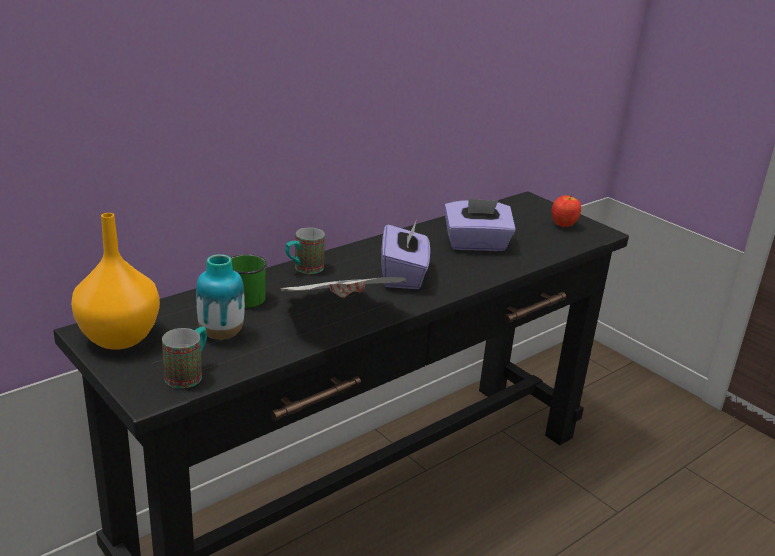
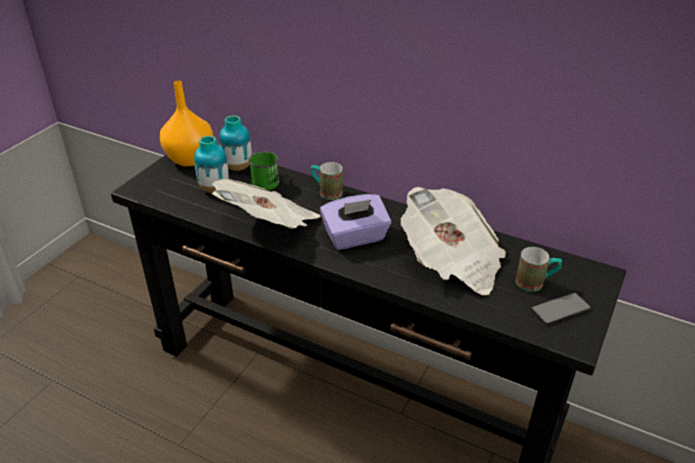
camera: 70 degrees right, 10 degrees up
(185, 308) = (238, 167): none -> vase
(189, 374) = (163, 193): mug -> mug (535, 282)
(476, 244) = (452, 262): purple tissue box -> newspaper
(563, 225) = (560, 309): apple -> phone

